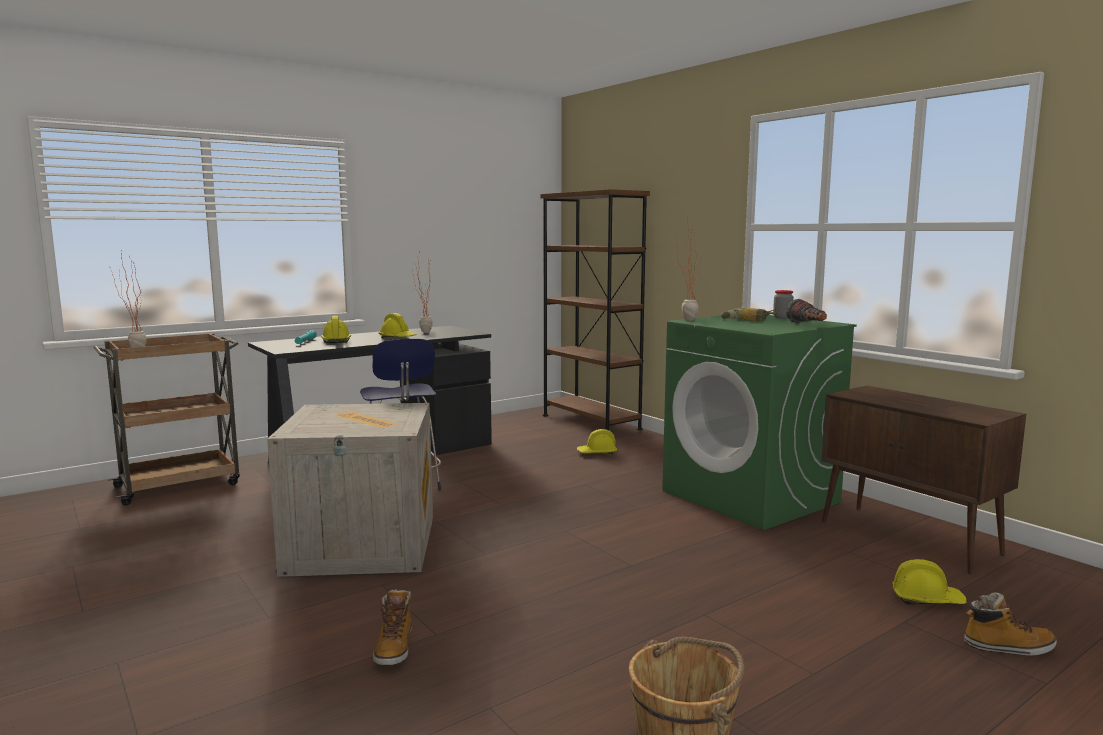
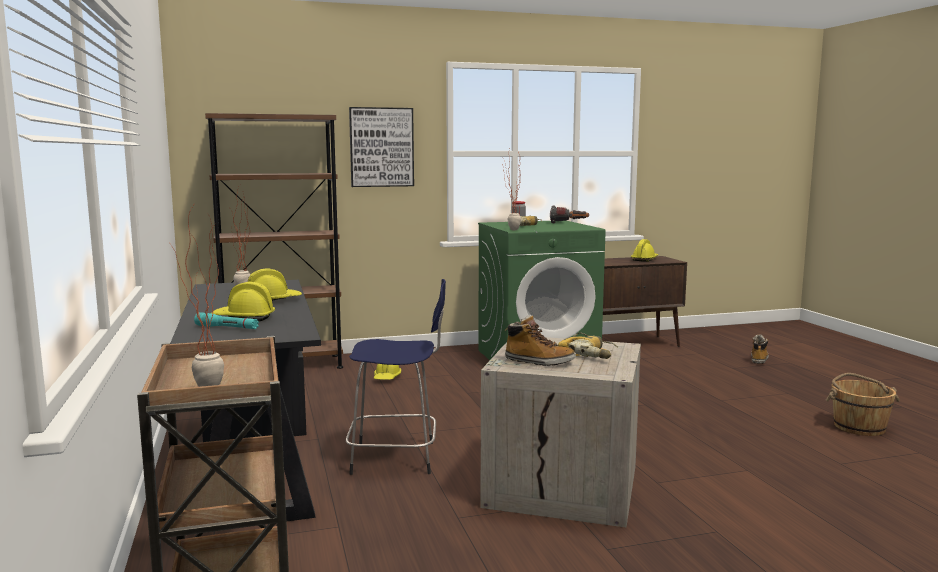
camera: 70 degrees left, 0 degrees up
(366, 423) = (590, 353): none -> power drill
(394, 648) = (769, 484): boot -> boot (539, 362)
(688, 220) = (381, 147): none -> picture
(926, 599) = (707, 359): yellow hard hat -> yellow hard hat (644, 259)

